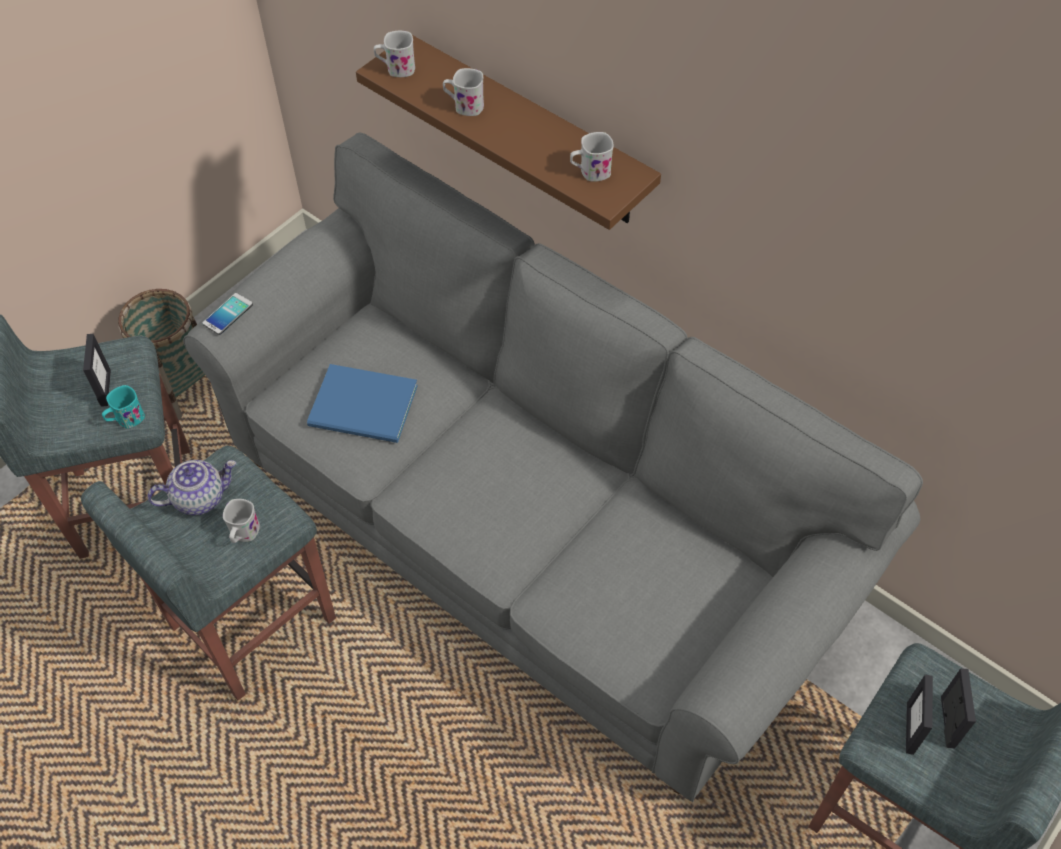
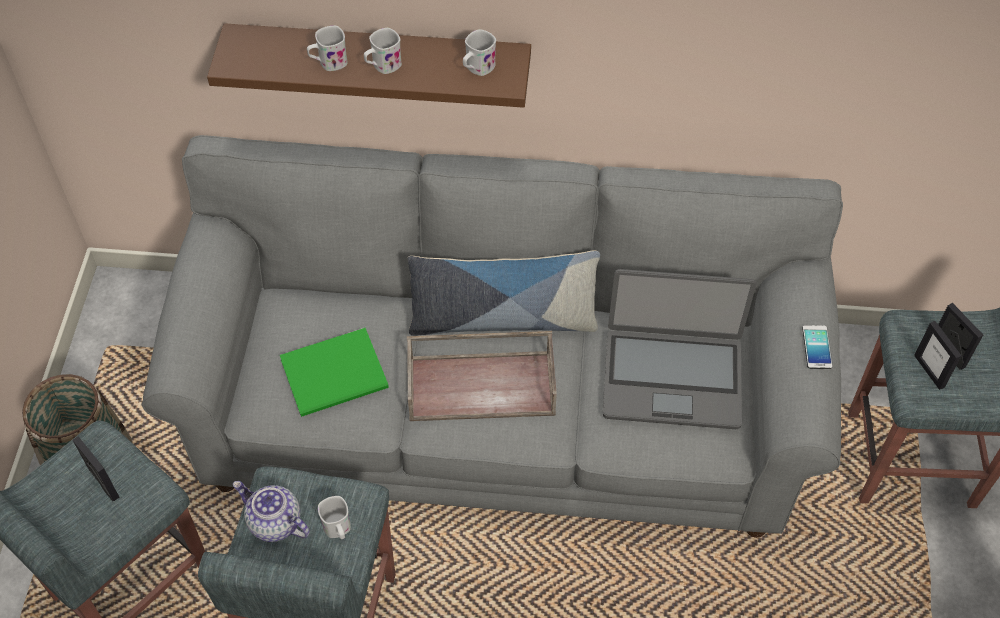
camera: 35 degrees left, 0 degrees up
(126, 420) = (148, 499): turquoise mug -> none
(200, 497) = (274, 523): teapot -> teapot turned 90 degrees counterclockwise
(228, 314) = (178, 356): phone -> phone (817, 347)
(365, 408) = (338, 375): blue book -> green book
(396, 69) = (241, 58): white mug -> white mug (382, 66)
(481, 487) = (483, 384): none -> brown tray
(546, 440) = (503, 319): none -> pillow
(655, 582) = (672, 378): none -> laptop

